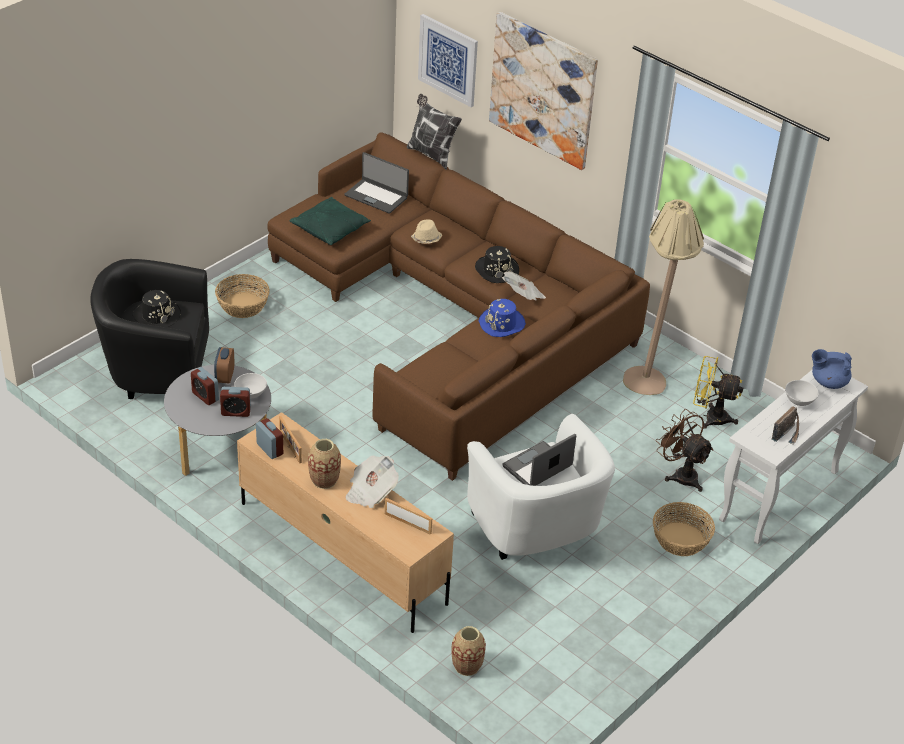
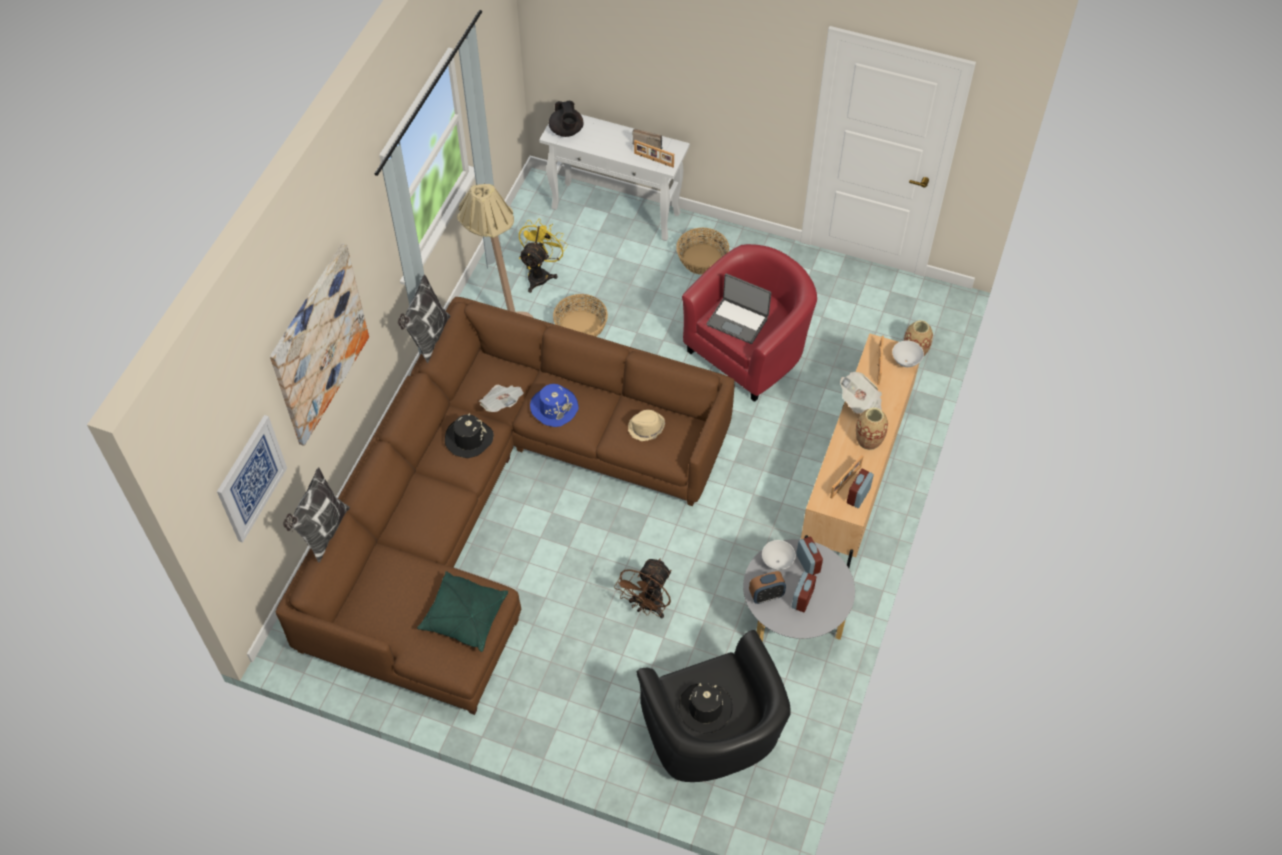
camera: 110 degrees left, 15 degrees up
(243, 305) = (567, 706): basket -> basket (581, 326)
(376, 196) = (382, 594): laptop -> none
(426, 239) = (443, 518): beige hat -> beige hat (646, 428)
(536, 531) = (749, 351): white armchair -> red armchair
(597, 243) = (428, 338): none -> pillow
(681, 474) = (625, 276): brown fan -> brown fan (647, 606)
(710, 417) = (541, 274): yellow fan -> yellow fan turned 150 degrees counterclockwise
(759, 430) = (653, 160): none -> picture frame
(799, 402) = (603, 144): white bowl -> white bowl (906, 361)
(828, 382) = (566, 131): blue teapot -> black teapot

